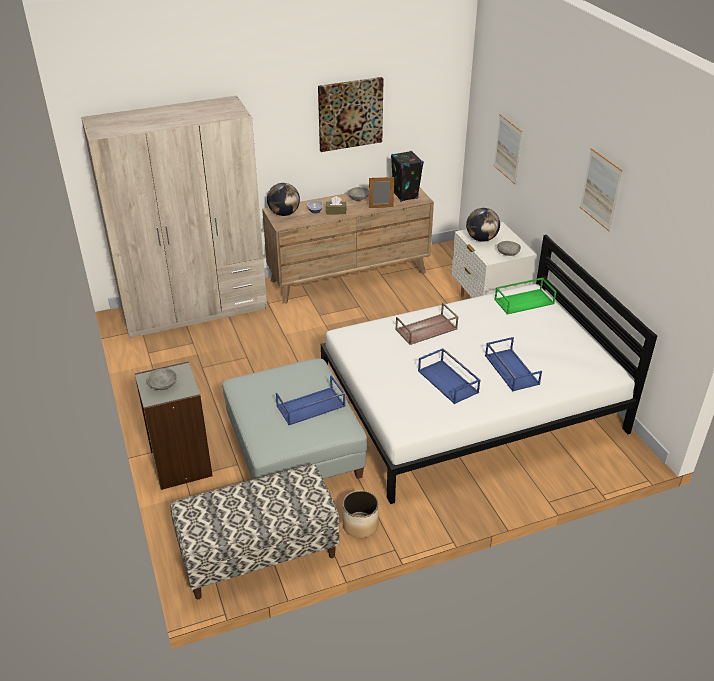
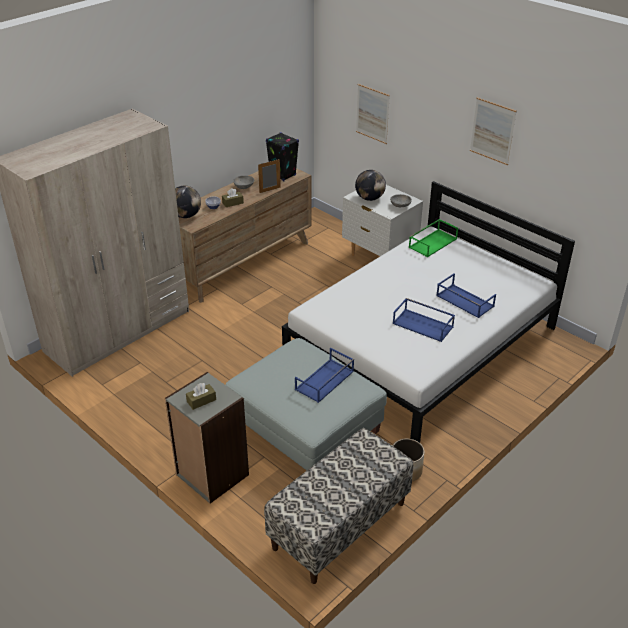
camera: 25 degrees left, 0 degrees up
(162, 386) = (201, 400): grey bowl -> brown tissue box
(350, 114) = (225, 108): picture -> none
(426, 330) = (373, 287): brown tray -> none

